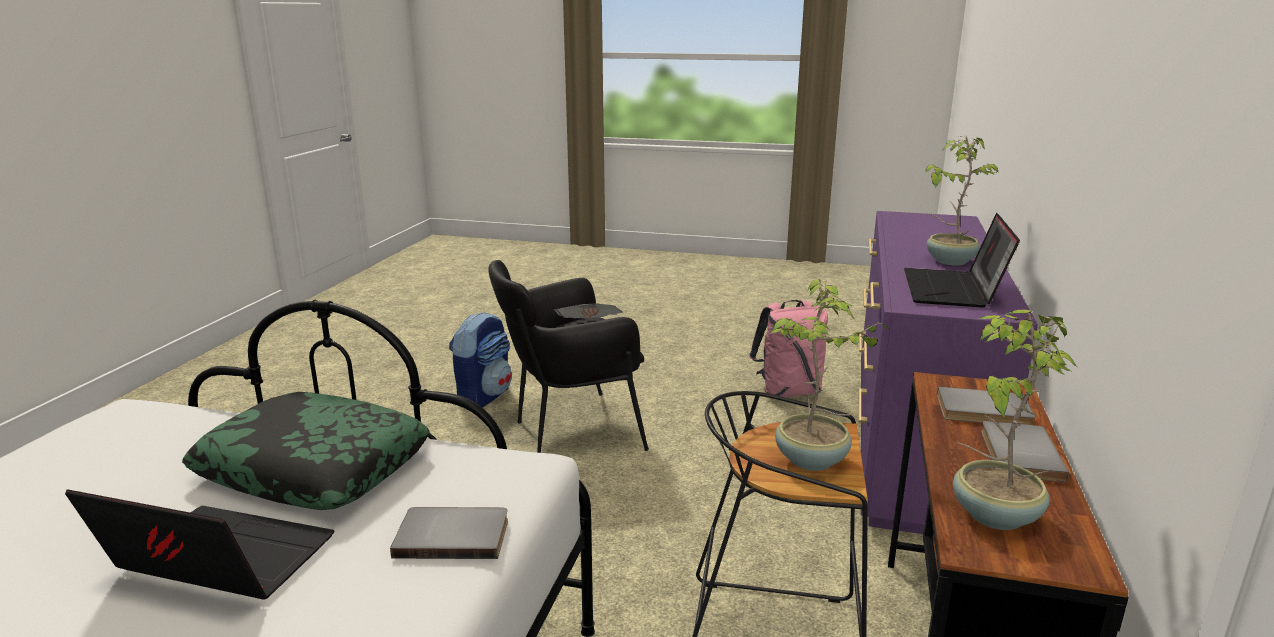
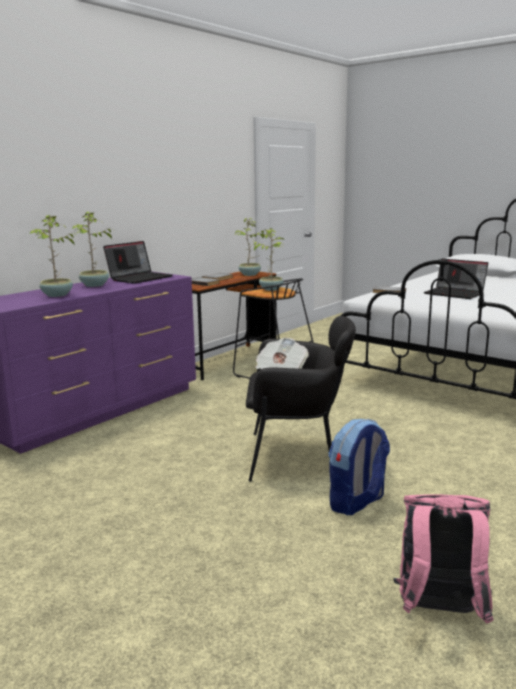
camera: 155 degrees left, 5 degrees down
(312, 468) = (439, 303): pillow -> none
(788, 391) = (103, 453): pink backpack -> pink backpack (438, 612)
(917, 237) = (57, 295): none -> potted plant

